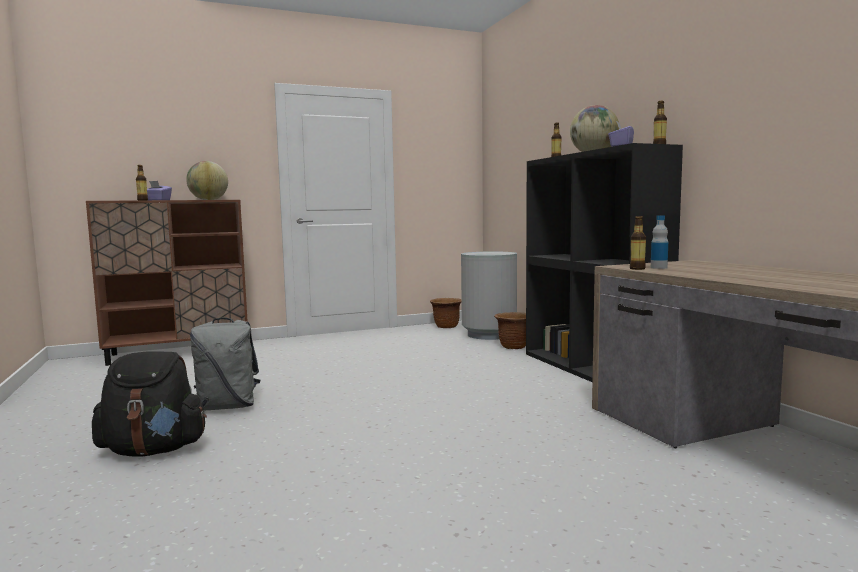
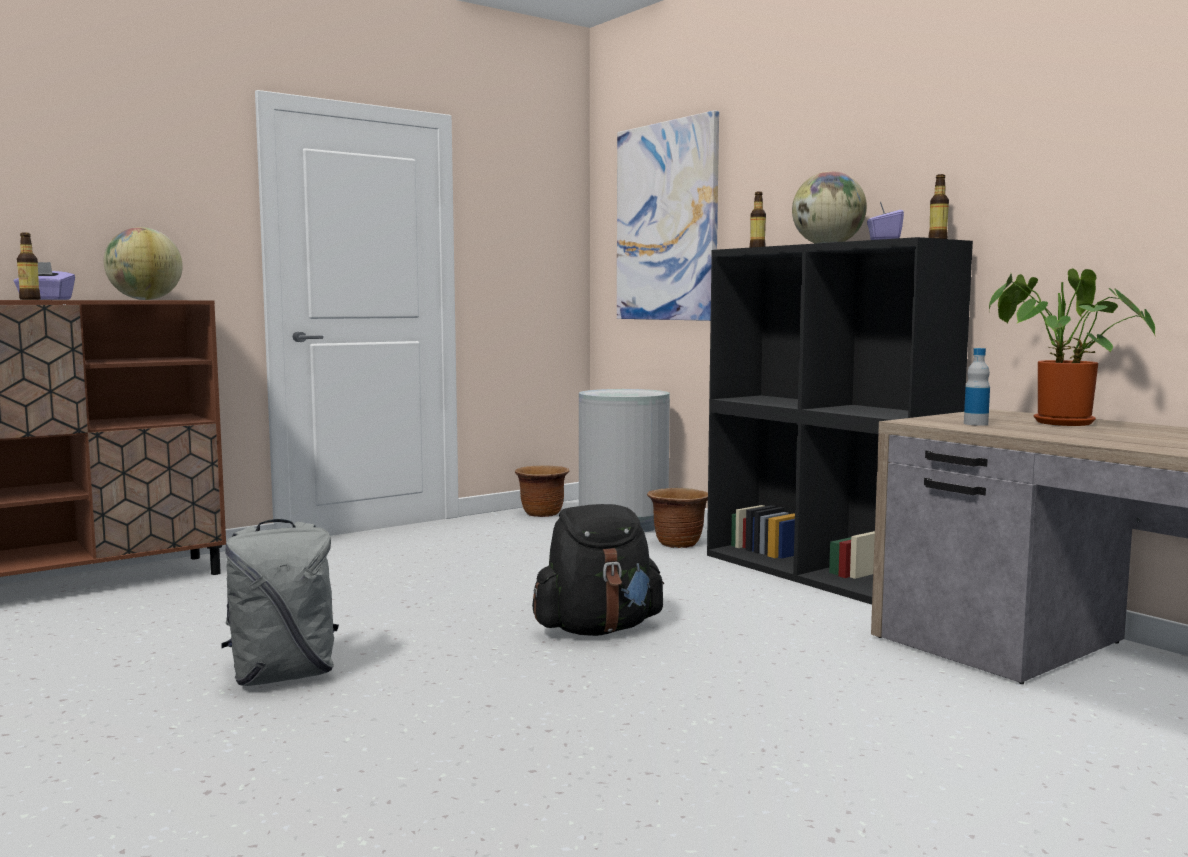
camera: 15 degrees left, 0 degrees up
(154, 450) = (216, 764): black backpack -> black backpack (598, 629)
(518, 147) = (667, 222): none -> picture
(637, 269) = (951, 426): bottle -> none
(721, 267) = (1055, 422): none -> potted plant

